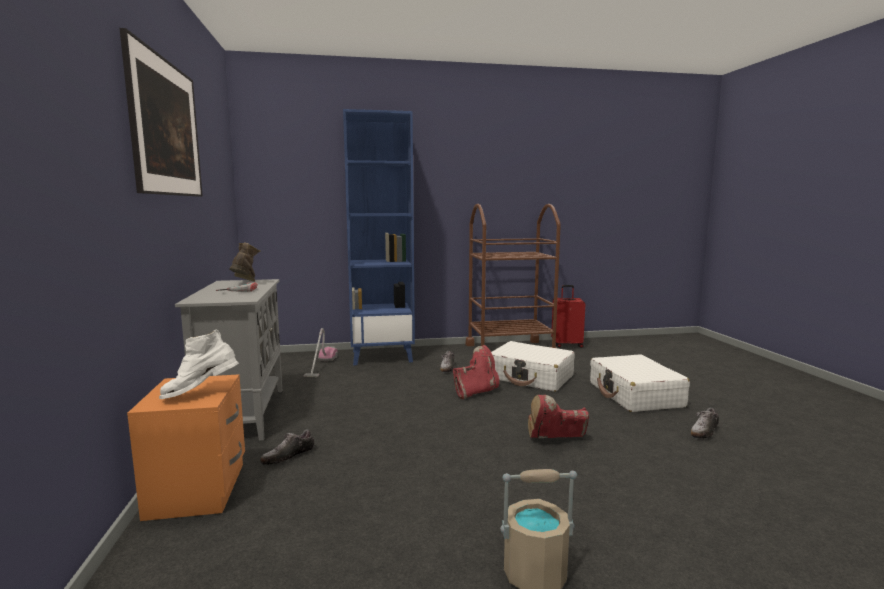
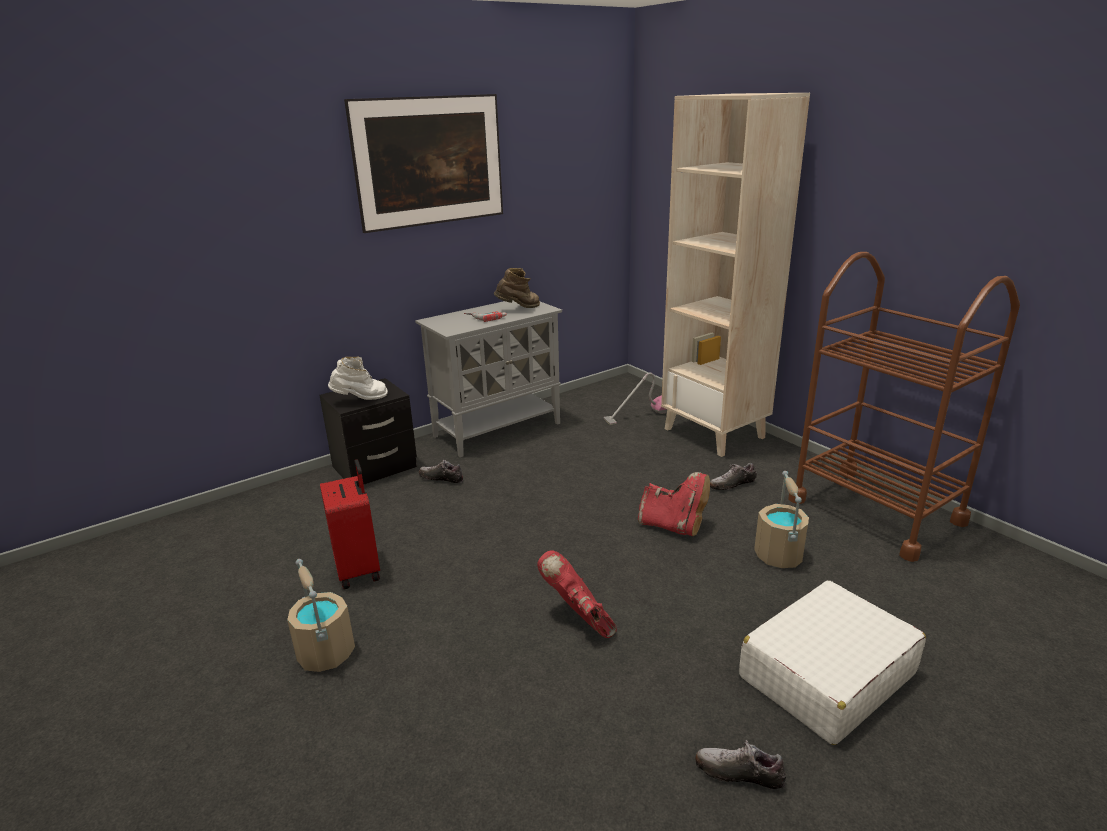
camera: 65 degrees right, 15 degrees up
(200, 490) = (375, 468): orange nightstand -> black nightstand
(201, 393) = (360, 400): white boot -> white boot turned 120 degrees clockwise
(382, 356) = (715, 433): blue bookcase -> beige bookcase
(531, 377) = (779, 556): white suitcase -> beige bucket
(567, 345) = (1001, 559): red suitcase -> red suitcase (359, 569)

